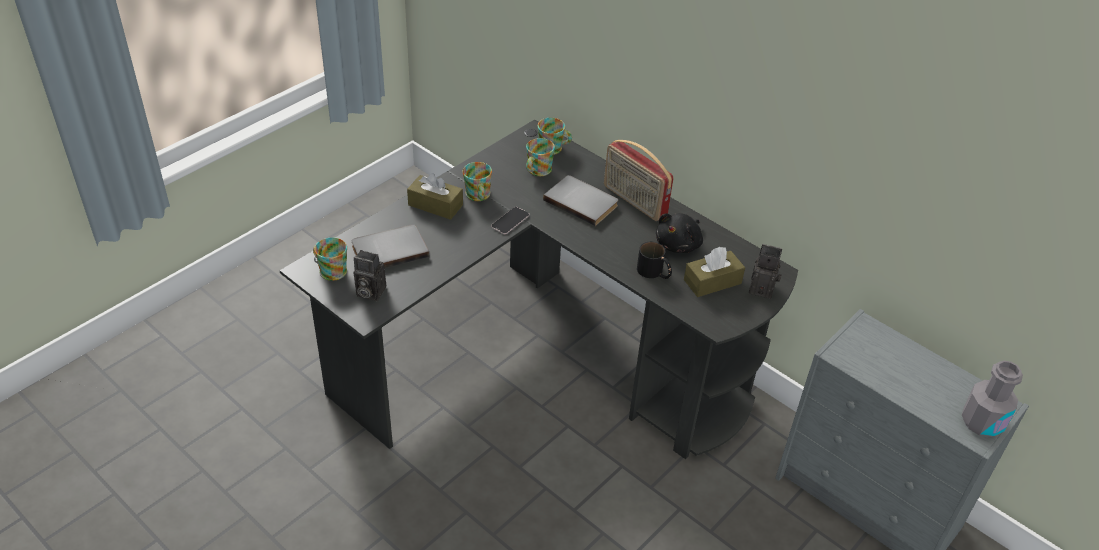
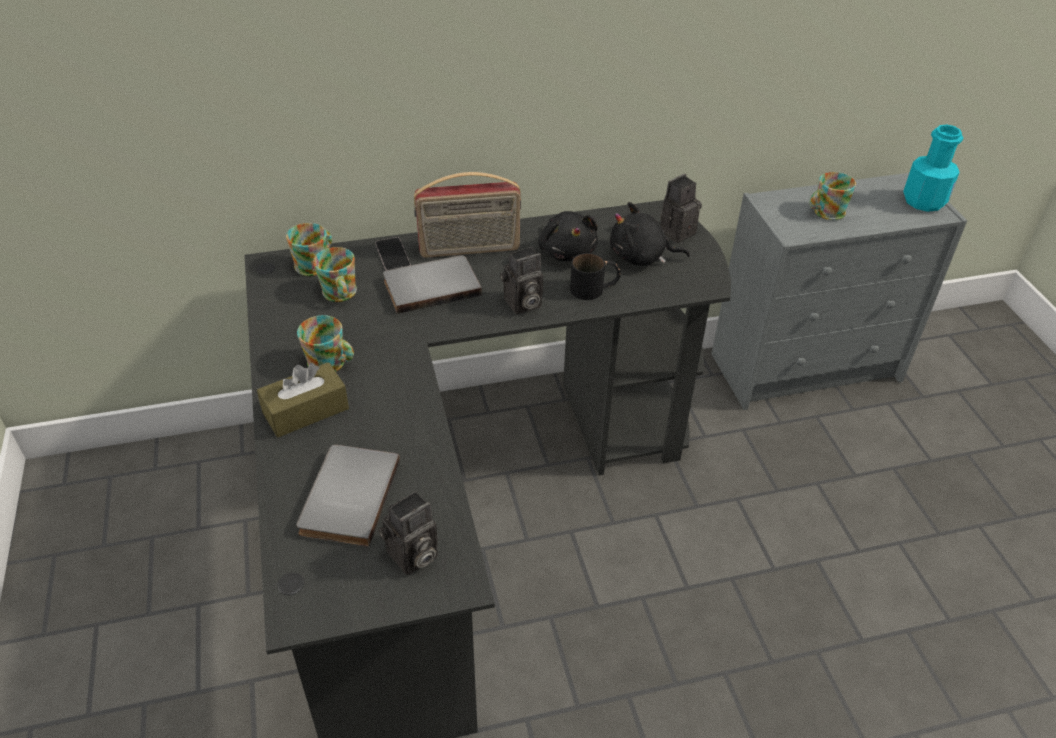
camera: 55 degrees left, 0 degrees up
(330, 269) = (327, 582): mug -> mug (825, 212)
(510, 221) = (405, 357): phone -> phone (392, 255)
(604, 247) = (522, 304): none -> camera
(712, 281) = (641, 257): brown tissue box -> black plush toy
(982, 422) = (924, 201): grey bottle -> turquoise bottle

